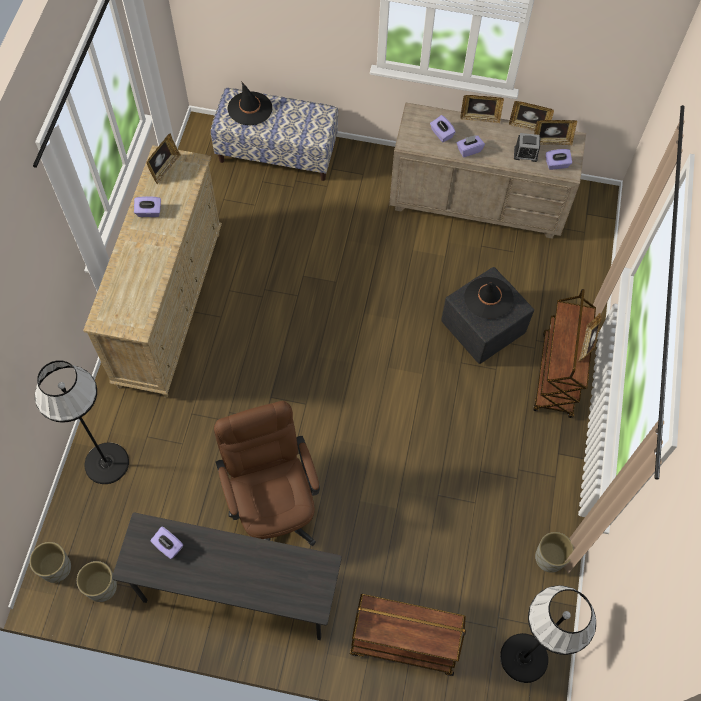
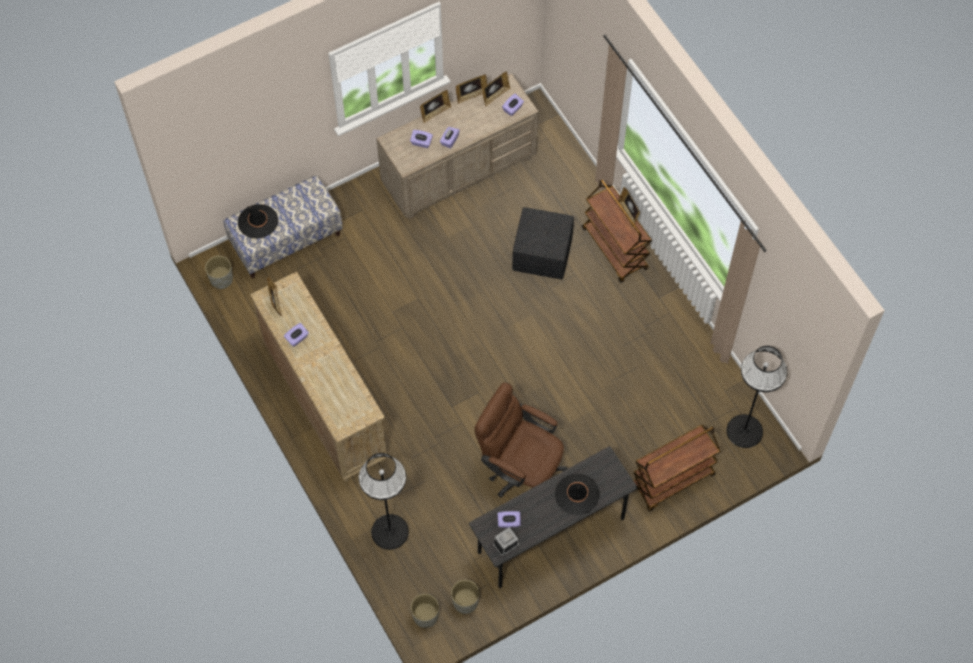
camera: 40 degrees left, 0 degrees up
(488, 298) = (540, 230): black hat -> black hat (577, 494)
(525, 154) = (487, 116): alarm clock -> alarm clock (506, 544)
(549, 558) = (709, 363): grey planter -> grey planter (221, 279)

